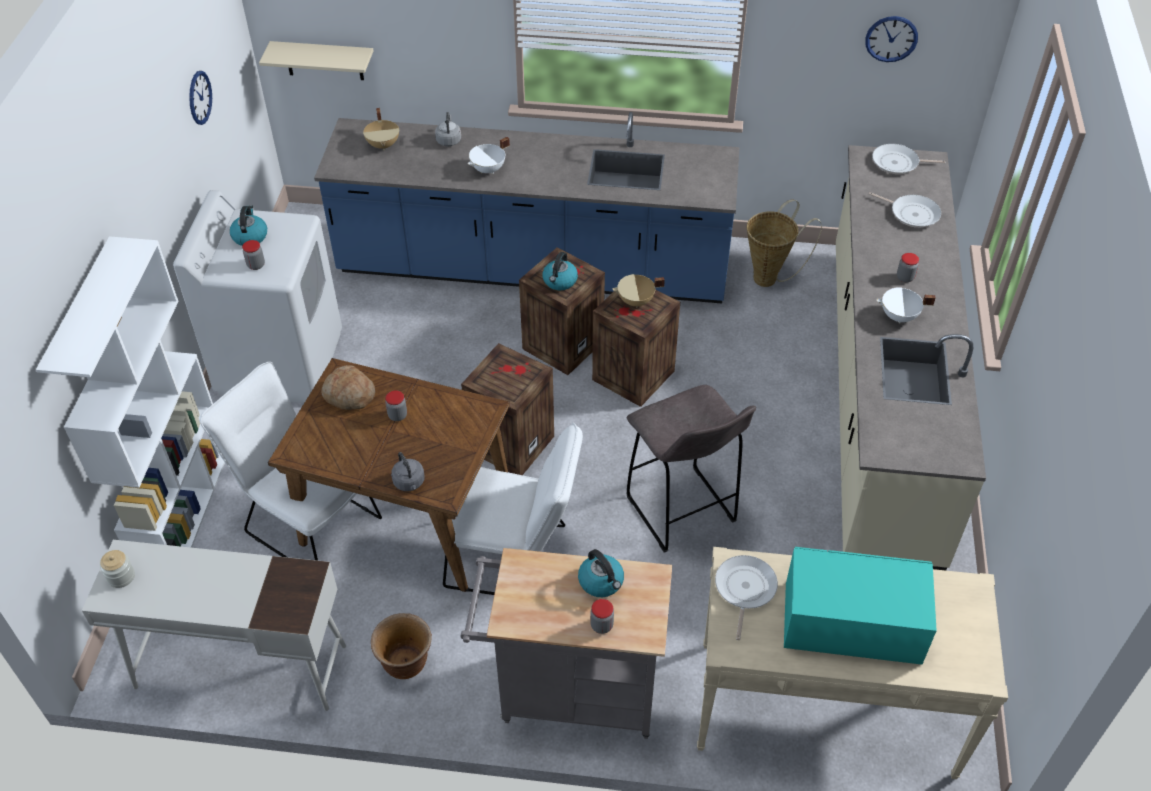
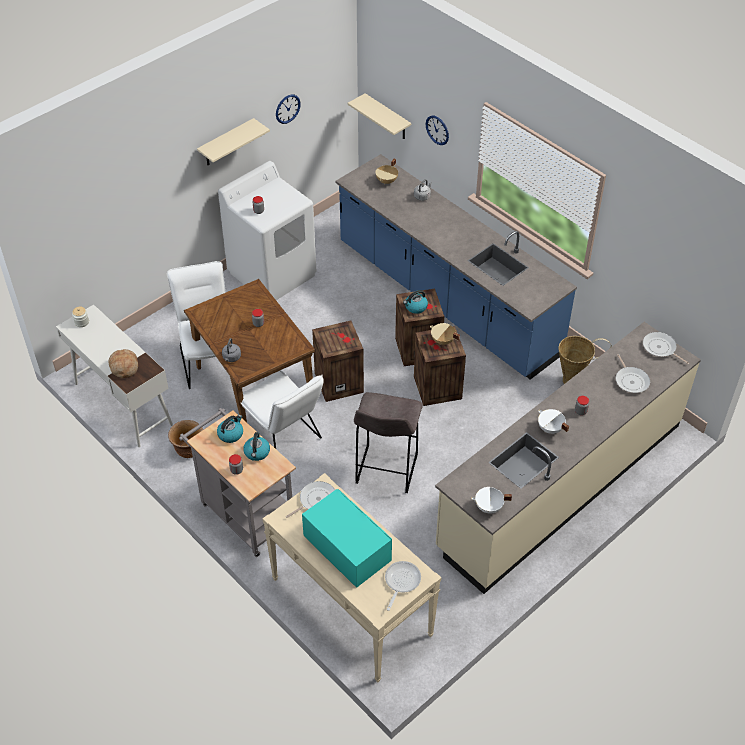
camera: 40 degrees right, 0 degrees up
(156, 182) = (226, 143): none -> beige shelf
(183, 509) = (164, 318): white bookcase -> none
(250, 236) = (270, 195): kettle -> kettle (231, 434)
(349, 395) = (247, 301): bread -> bread (124, 367)
(488, 169) = (425, 224): white cooking pot -> white cooking pot (489, 507)
(891, 38) = (678, 265): wall clock -> wall clock (437, 130)
(960, 615) = (401, 582): none -> frying pan

